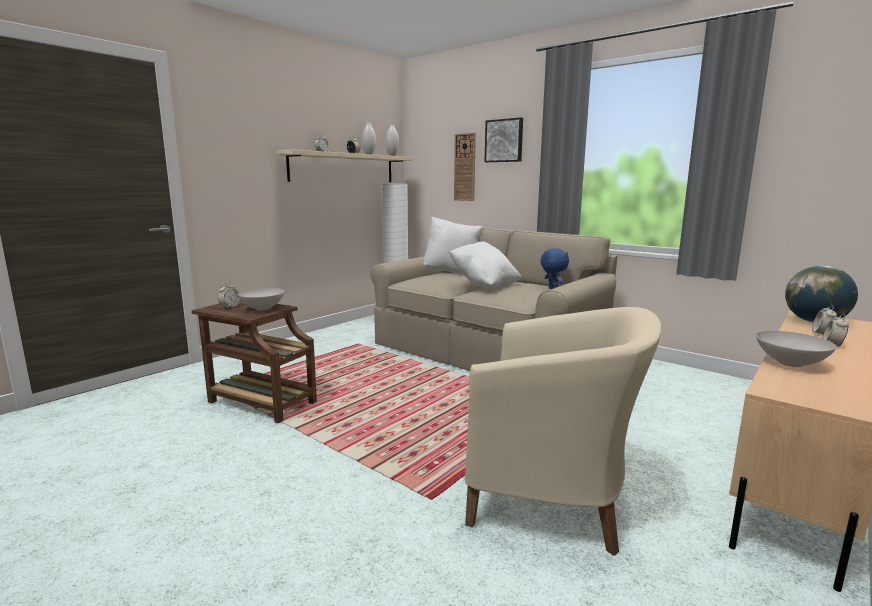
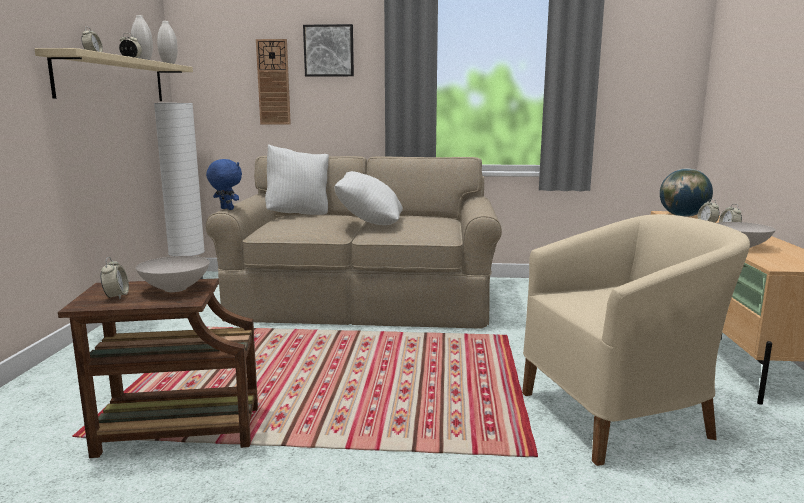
camera: 35 degrees left, 0 degrees up
(552, 289) = (439, 218): blue plush toy -> blue plush toy (226, 209)

